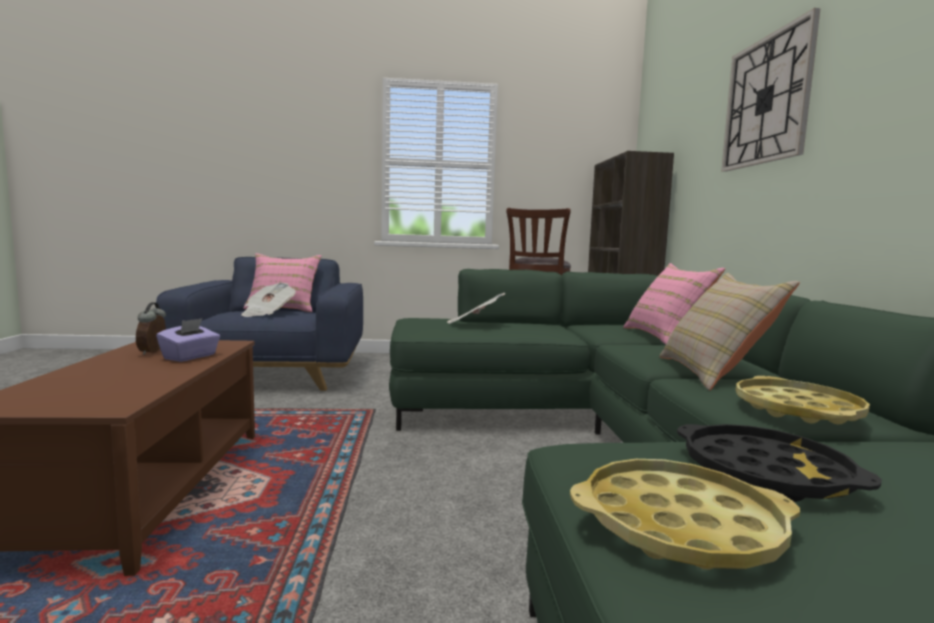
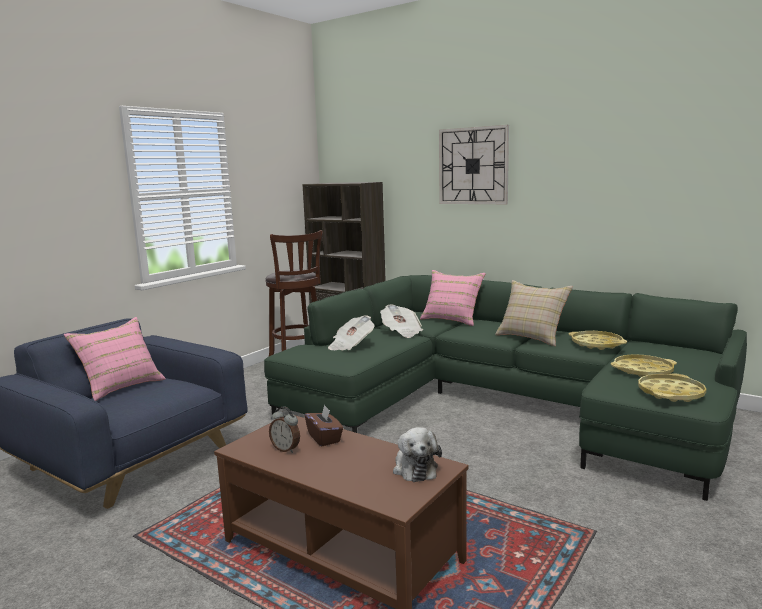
camera: 50 degrees left, 5 degrees up
(106, 396) = (414, 468): none -> plush toy
(190, 357) = (324, 438): purple tissue box -> brown tissue box
(267, 314) = (151, 395): newspaper -> newspaper (401, 332)
(765, 473) = (642, 371): black tray -> yellow tray

